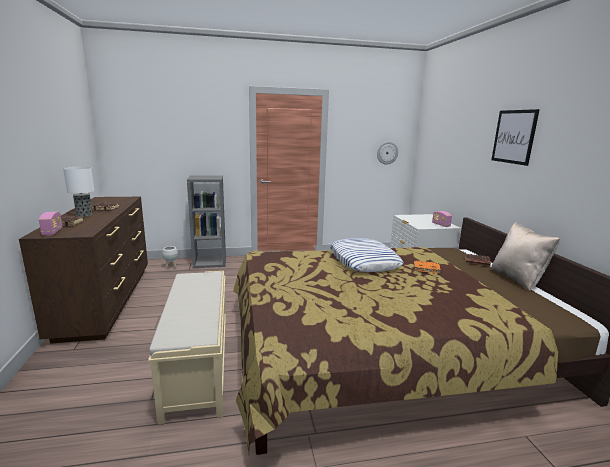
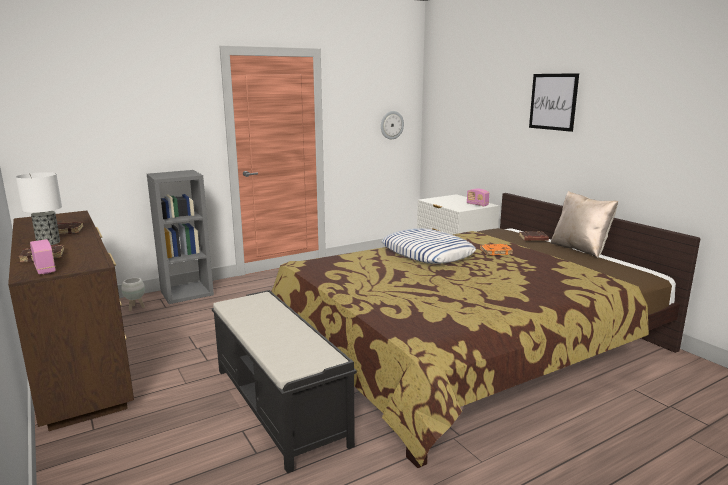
camera: 20 degrees left, 0 degrees up
(198, 363) = (279, 405): beige bench -> black bench

